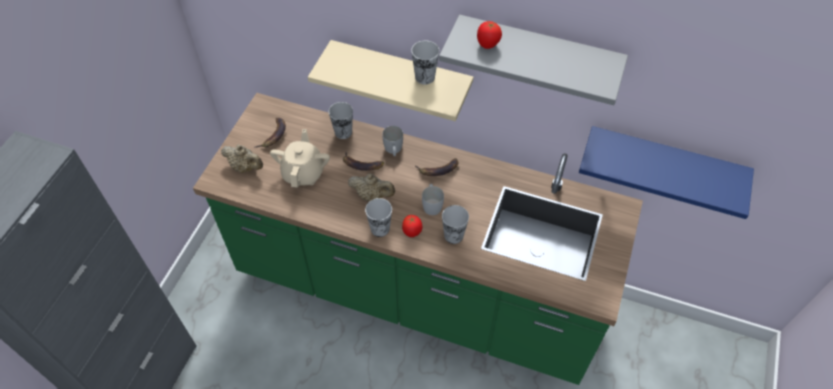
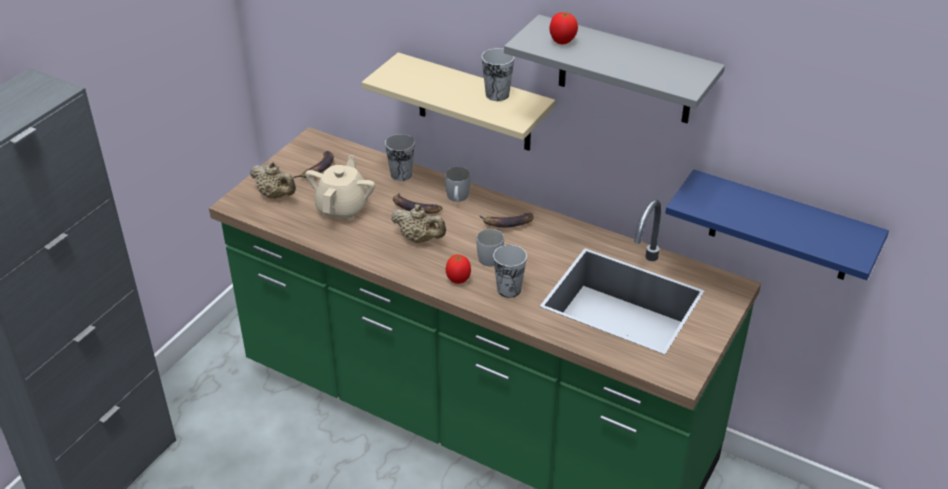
camera: 10 degrees right, 15 degrees down
(380, 228) = (420, 272): cup -> none

